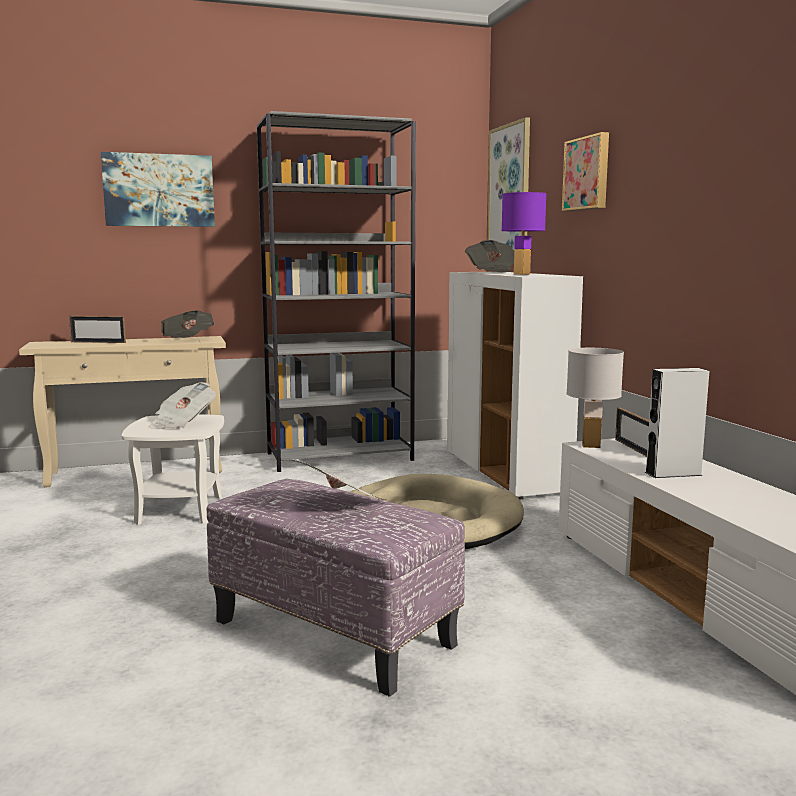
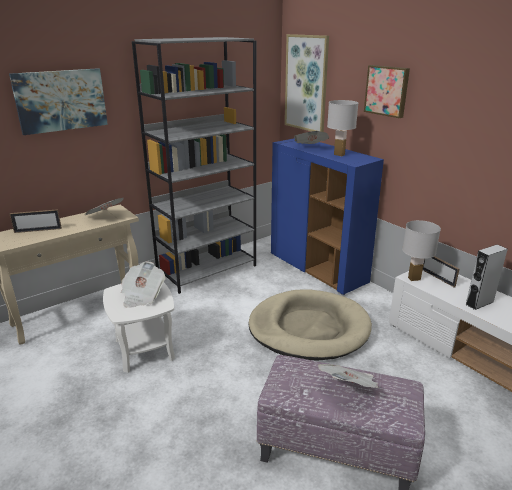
camera: 20 degrees left, 15 degrees up
(506, 472) = (318, 269): white cabinet -> blue cabinet
(522, 274) = (339, 155): purple table lamp -> white table lamp

